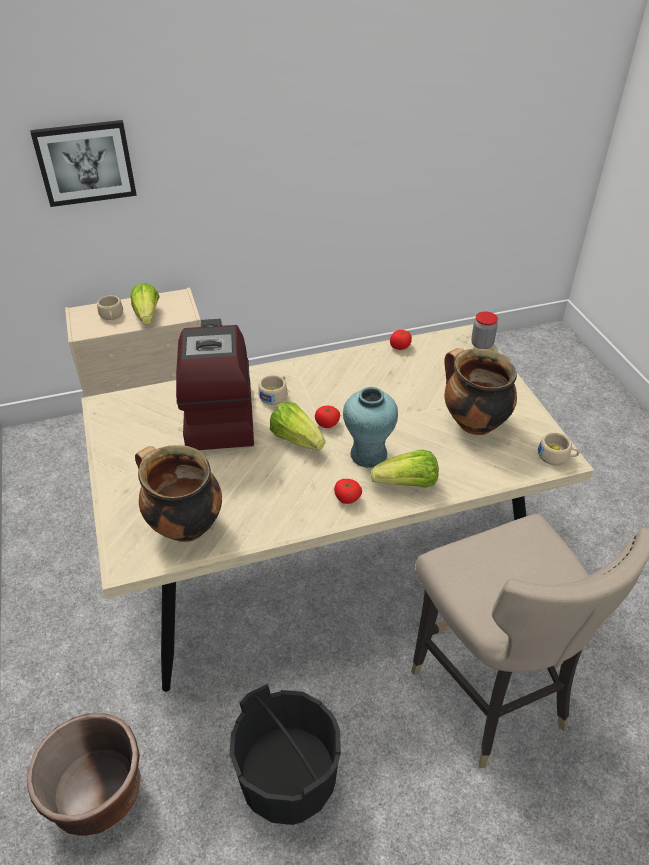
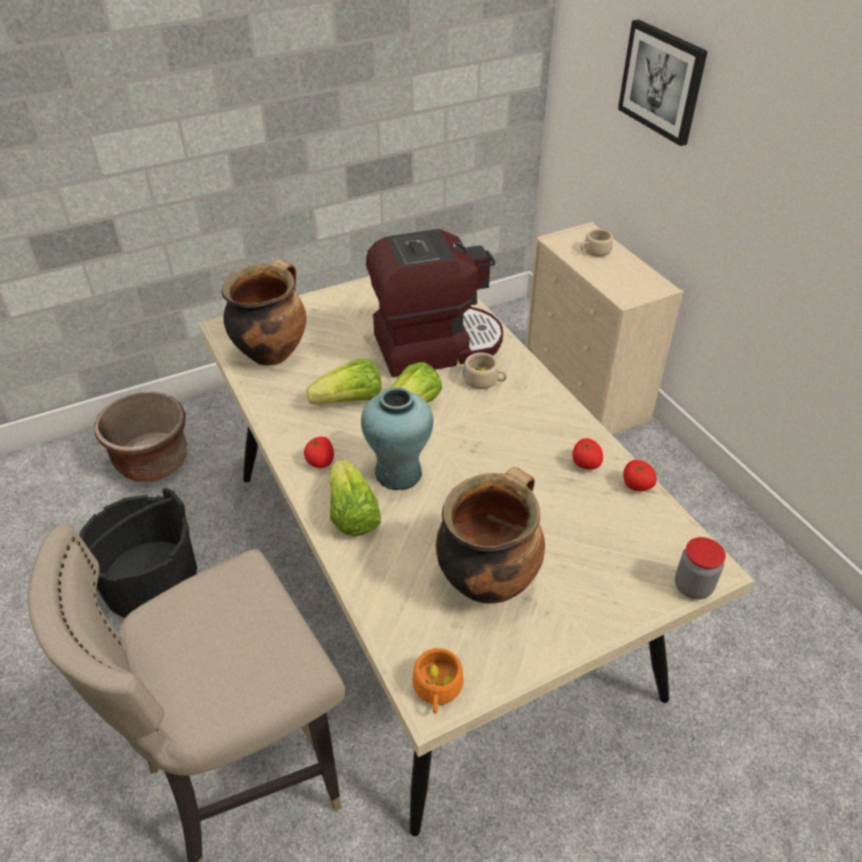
camera: 80 degrees right, 0 degrees up
(147, 315) = (608, 273): lettuce -> lettuce (350, 401)
(327, 424) = (445, 430): tomato -> tomato (585, 463)
(556, 457) = (437, 690): beige cup -> orange cup

